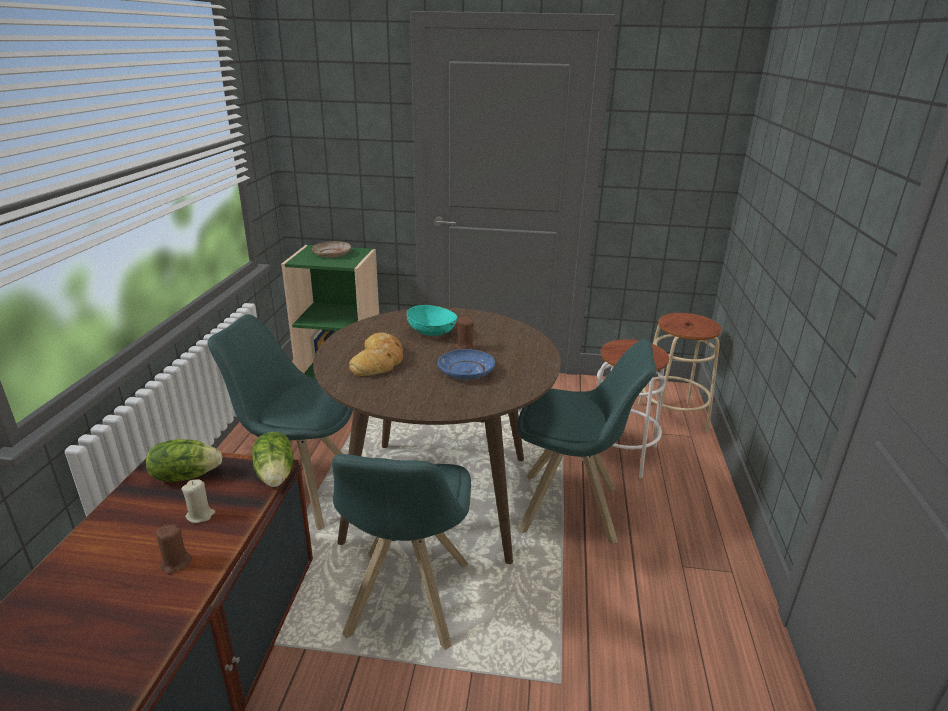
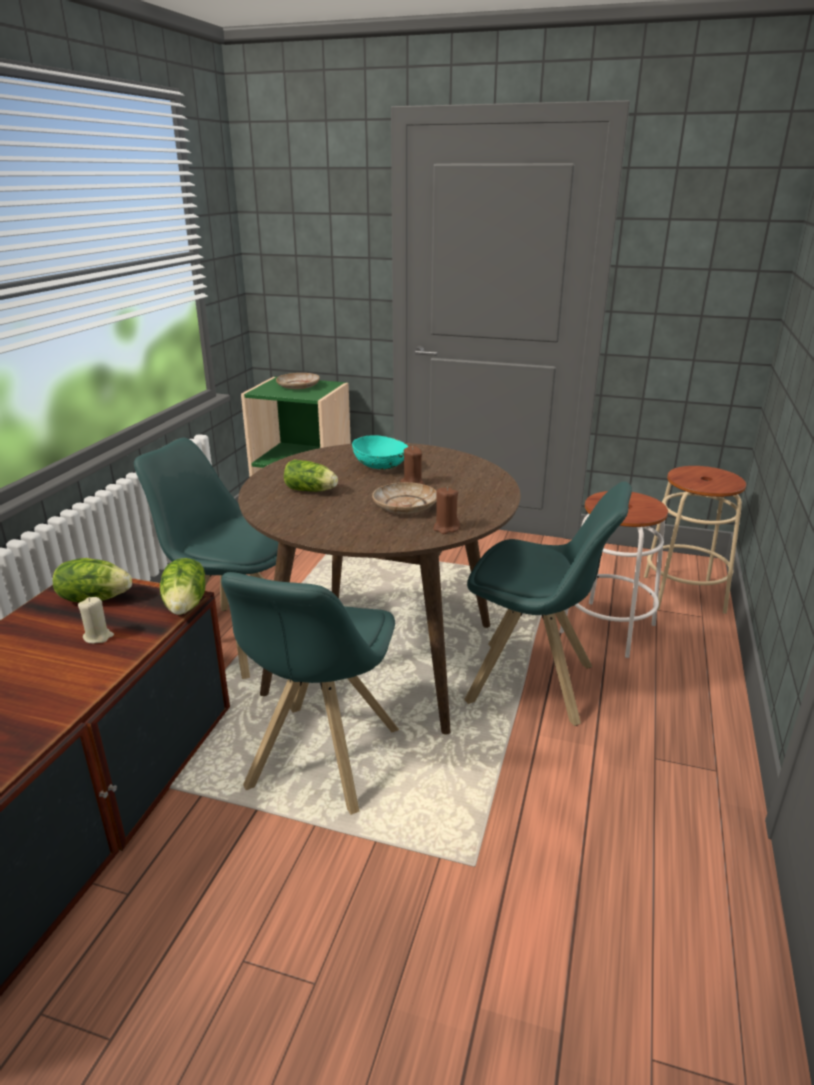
camera: 10 degrees right, 0 degrees up
(176, 563) = (60, 679): brown candle -> brown candle (446, 528)
(379, 360) = (312, 490): bread -> lettuce
(466, 371) = (404, 506): blue plate -> beige plate

